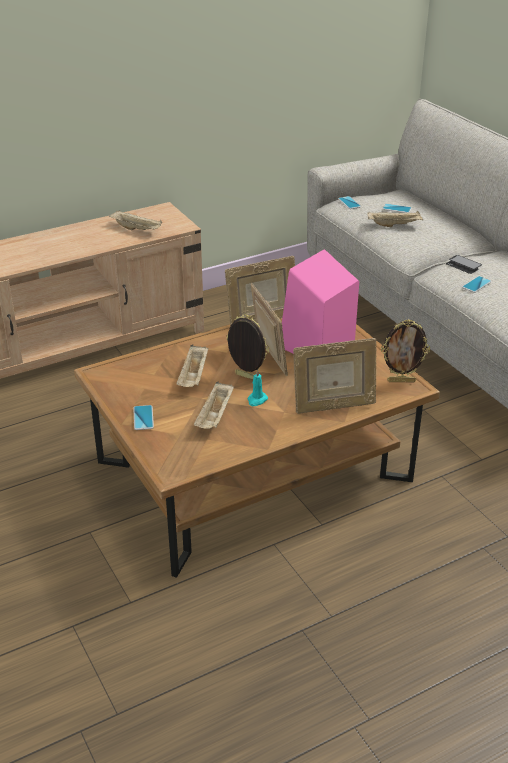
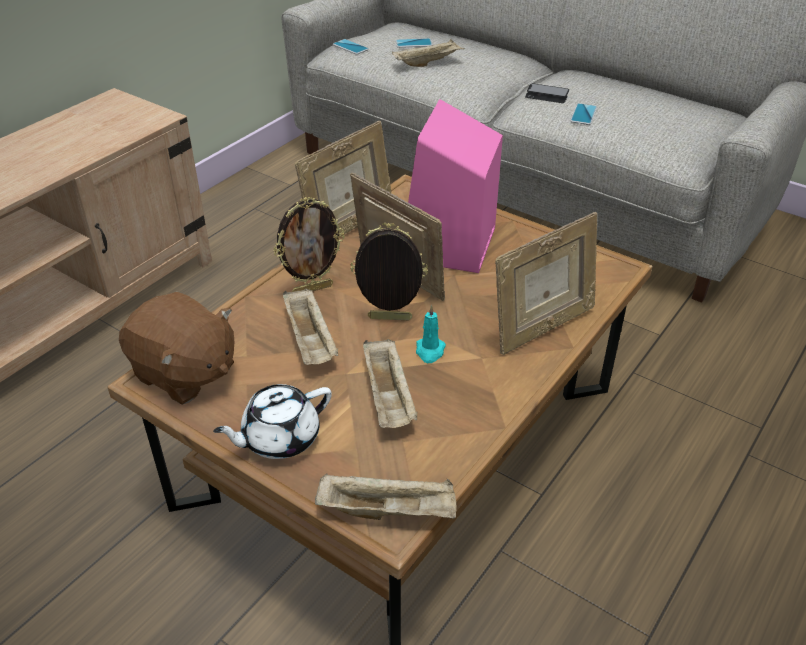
camera: 25 degrees left, 5 degrees up
(116, 374) = (185, 373): none -> brown plush toy
(137, 229) = (90, 135): beige tray -> beige tray (389, 511)
(143, 418) = (279, 438): phone -> white teapot
(401, 381) = (596, 264): picture frame -> picture frame (312, 289)

